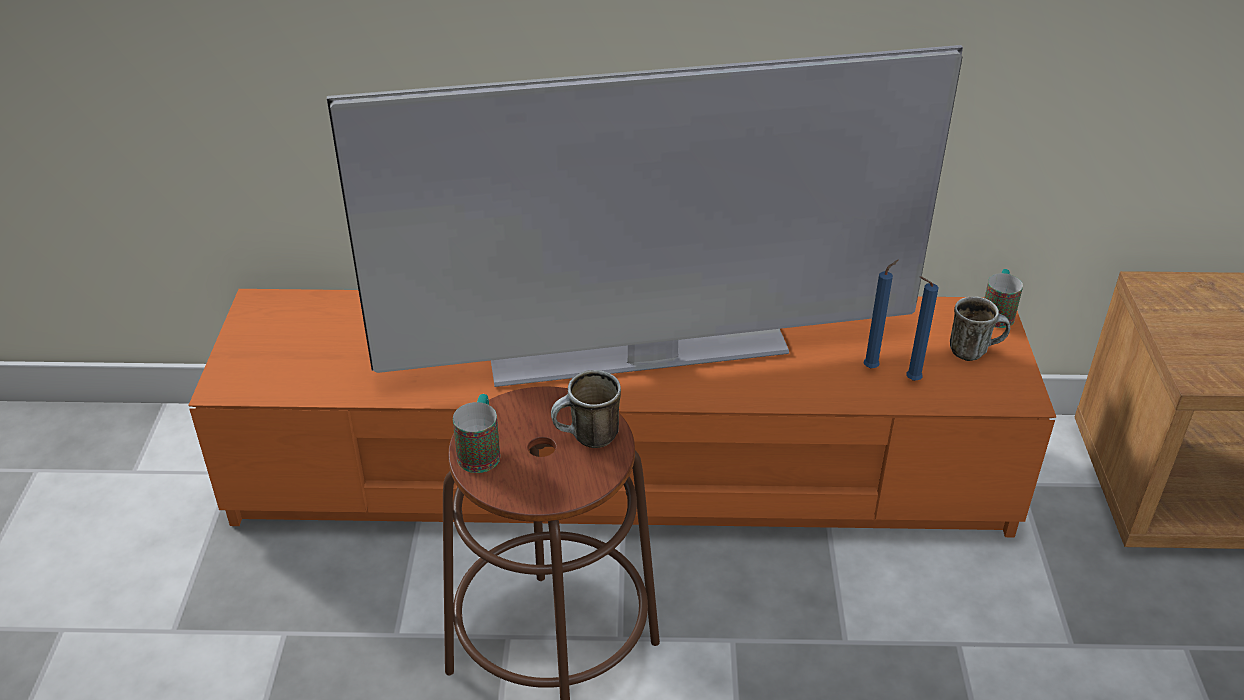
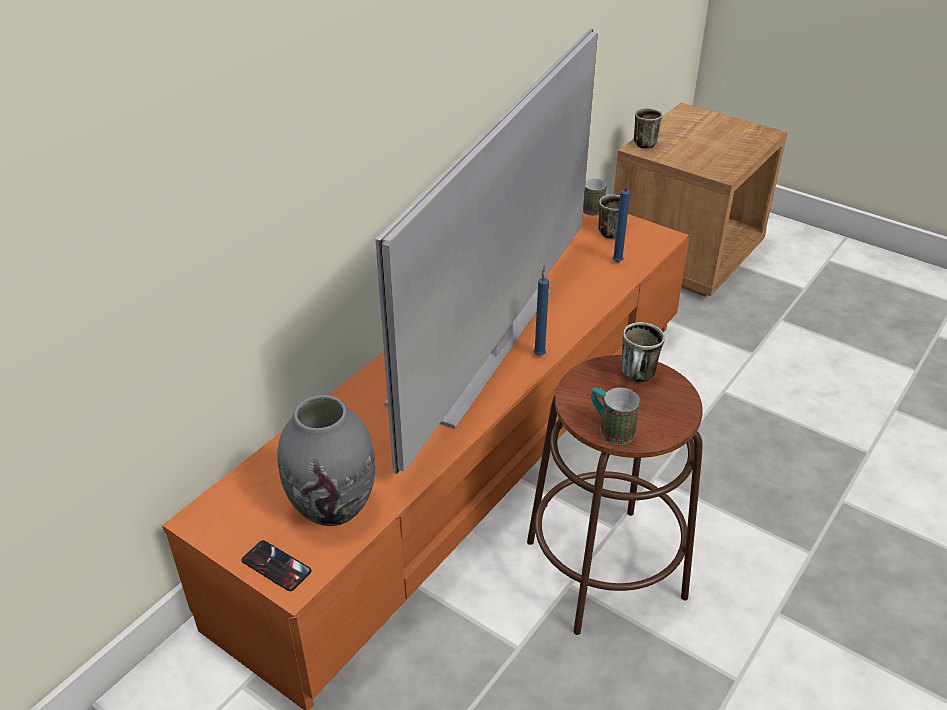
camera: 55 degrees left, 0 degrees up
(235, 368) = (276, 566): none -> phone
(328, 364) = (333, 506): none -> grey vase
(872, 367) = (592, 269): blue candle -> blue candle (539, 354)
(1174, 285) = (646, 142): none -> mug

